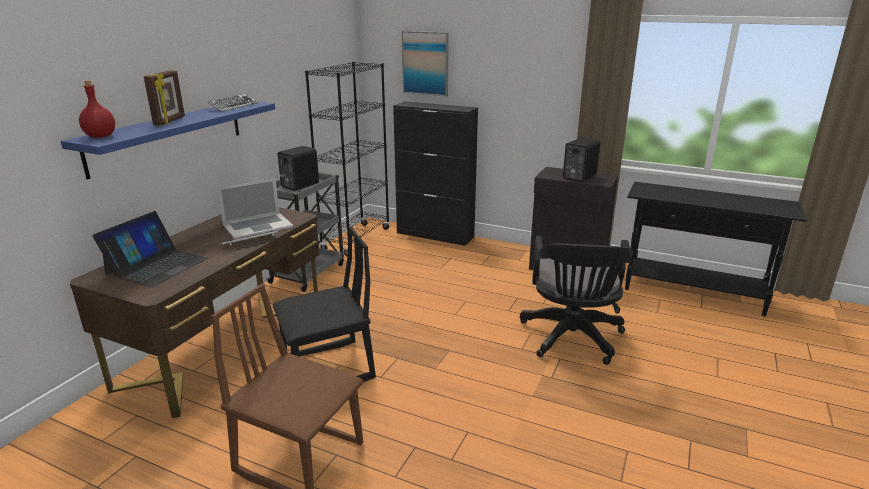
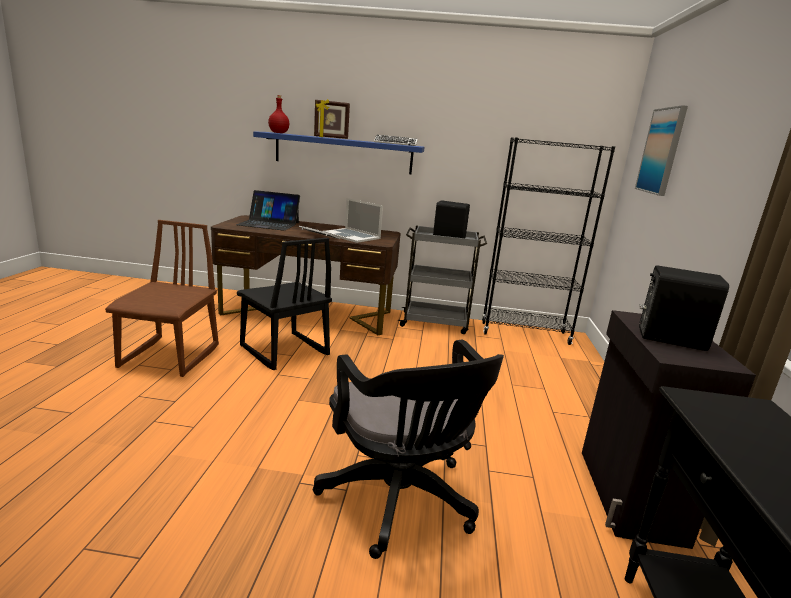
camera: 70 degrees right, 5 degrees down
(435, 235) = (594, 373): black cabinet -> none
(572, 339) = (401, 502): black office chair -> black office chair turned 105 degrees counterclockwise

